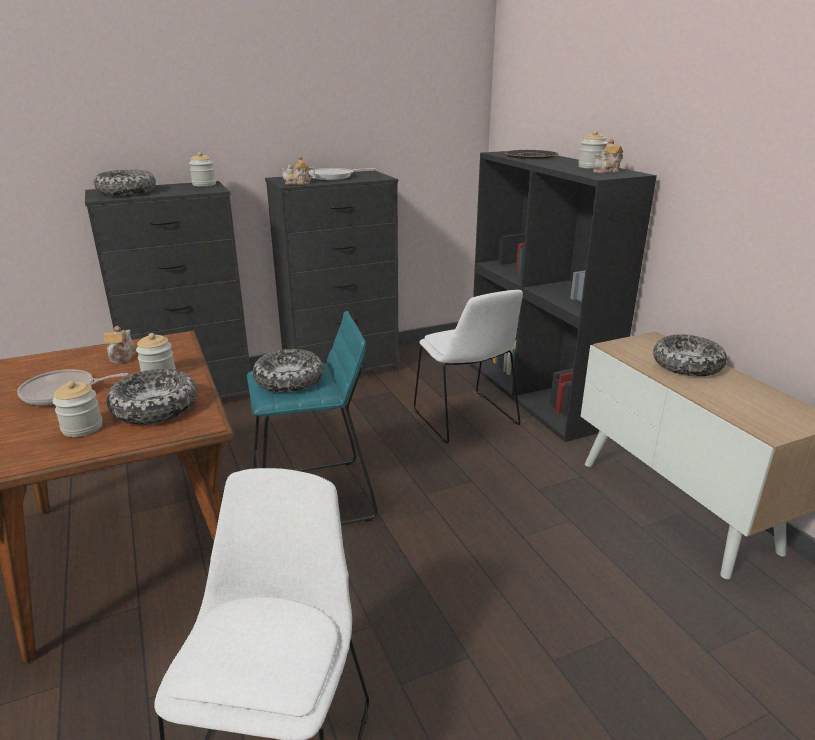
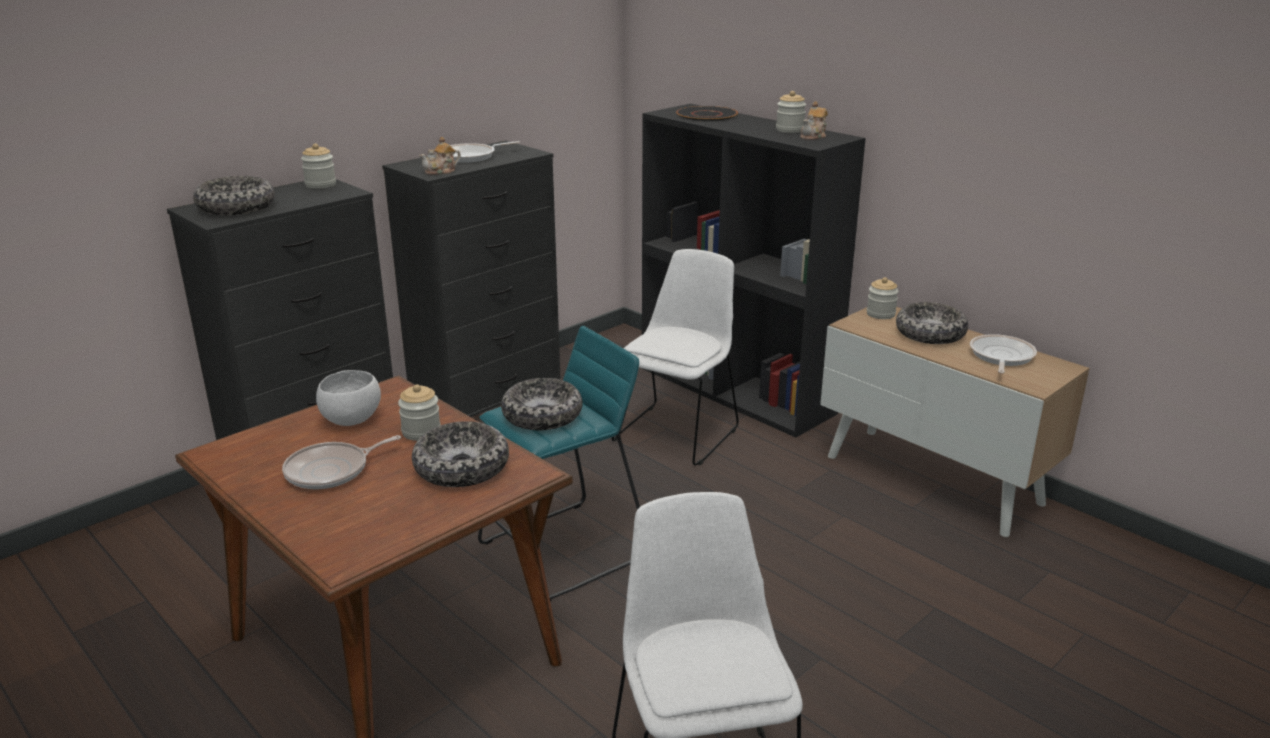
camera: 20 degrees left, 0 degrees up
(82, 427) = (404, 501): jar -> jar (880, 314)
(122, 357) = (351, 420): teapot -> white bowl
(466, 419) = (677, 432): white chair -> white chair turned 105 degrees counterclockwise
(749, 397) = (1000, 356): none -> frying pan

